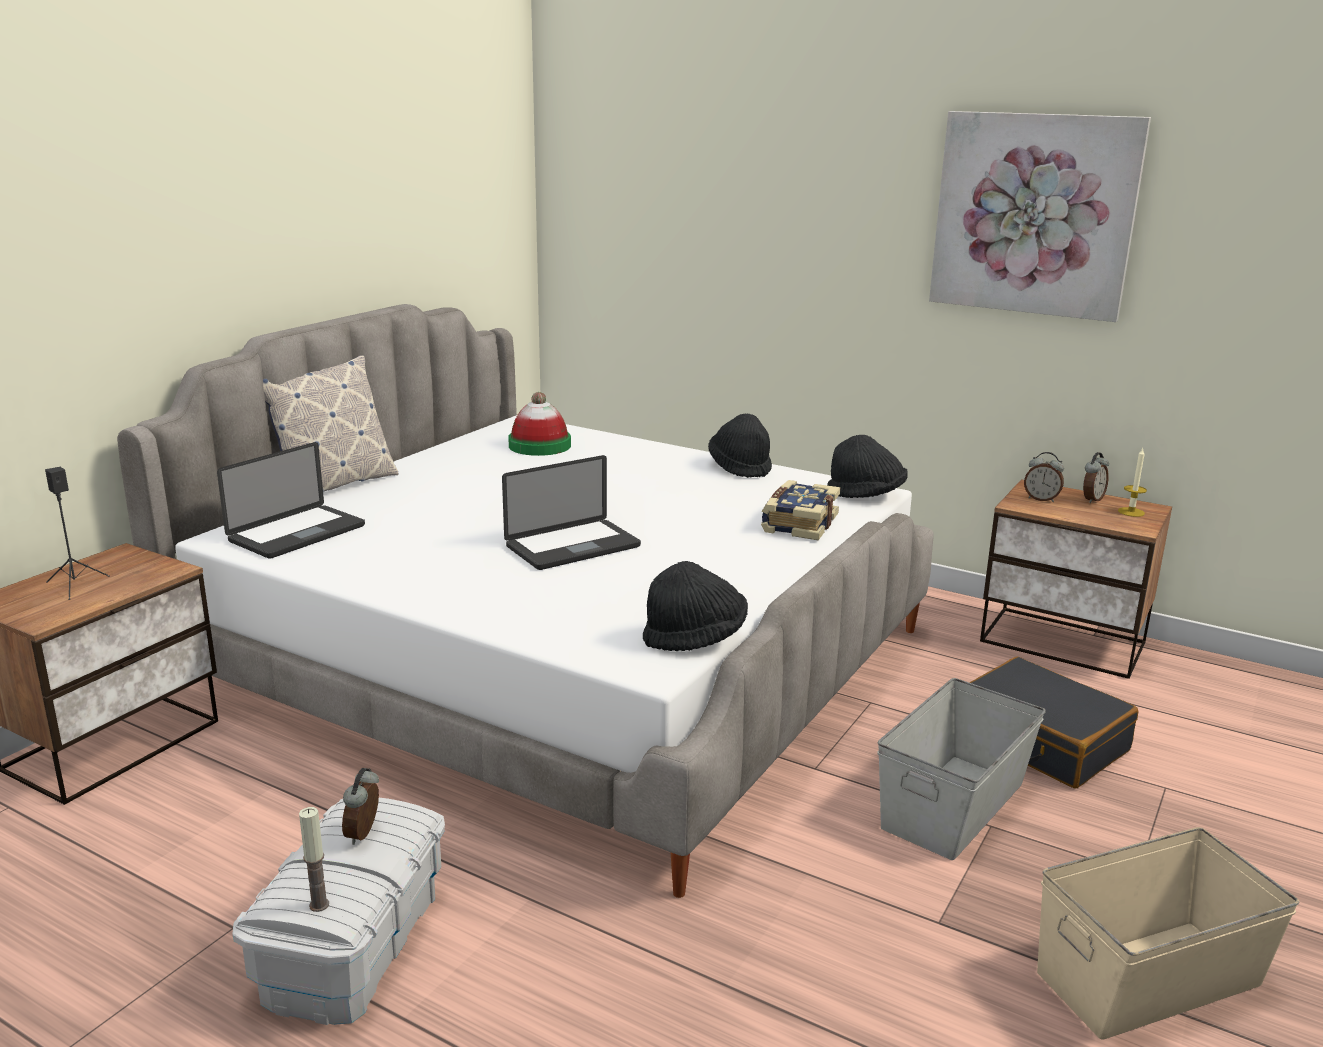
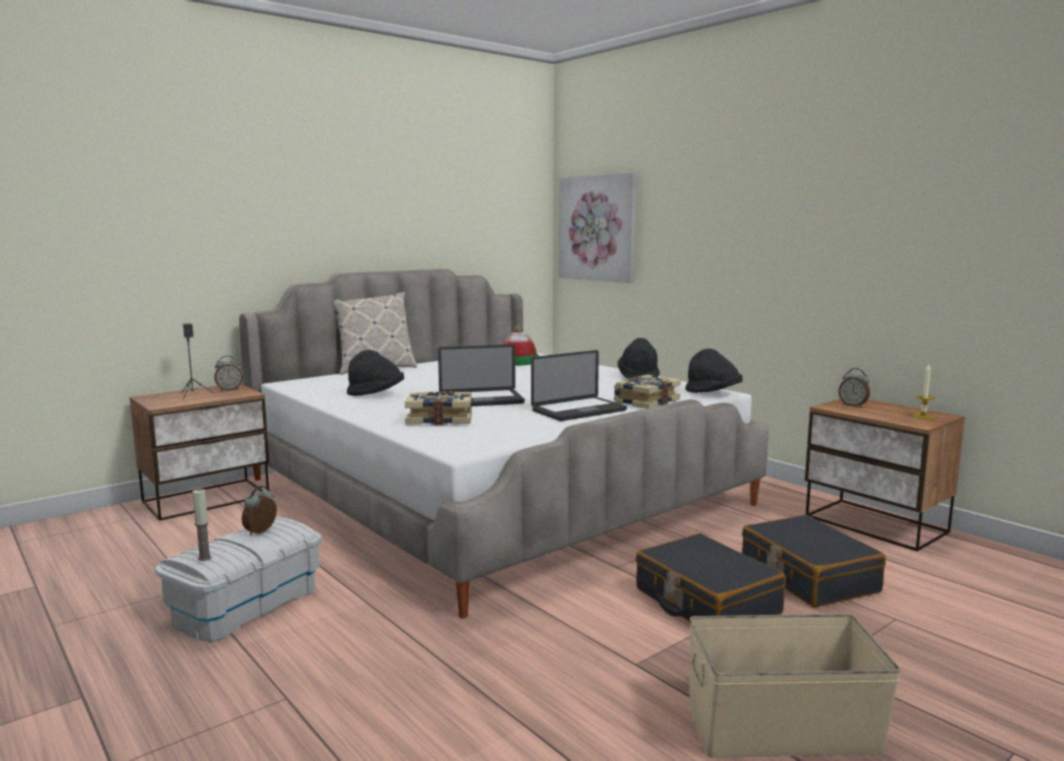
camera: 20 degrees right, 10 degrees down
(297, 534) = (329, 384): laptop -> laptop (579, 411)
(555, 600) = (440, 419): none -> book
(695, 638) = (505, 442): black hat -> black hat (376, 394)
(955, 805) = (706, 602): grey storage box -> black suitcase
(1033, 214) = (852, 196): picture -> picture (597, 228)
(1091, 499) = (896, 408): alarm clock -> alarm clock (229, 390)

